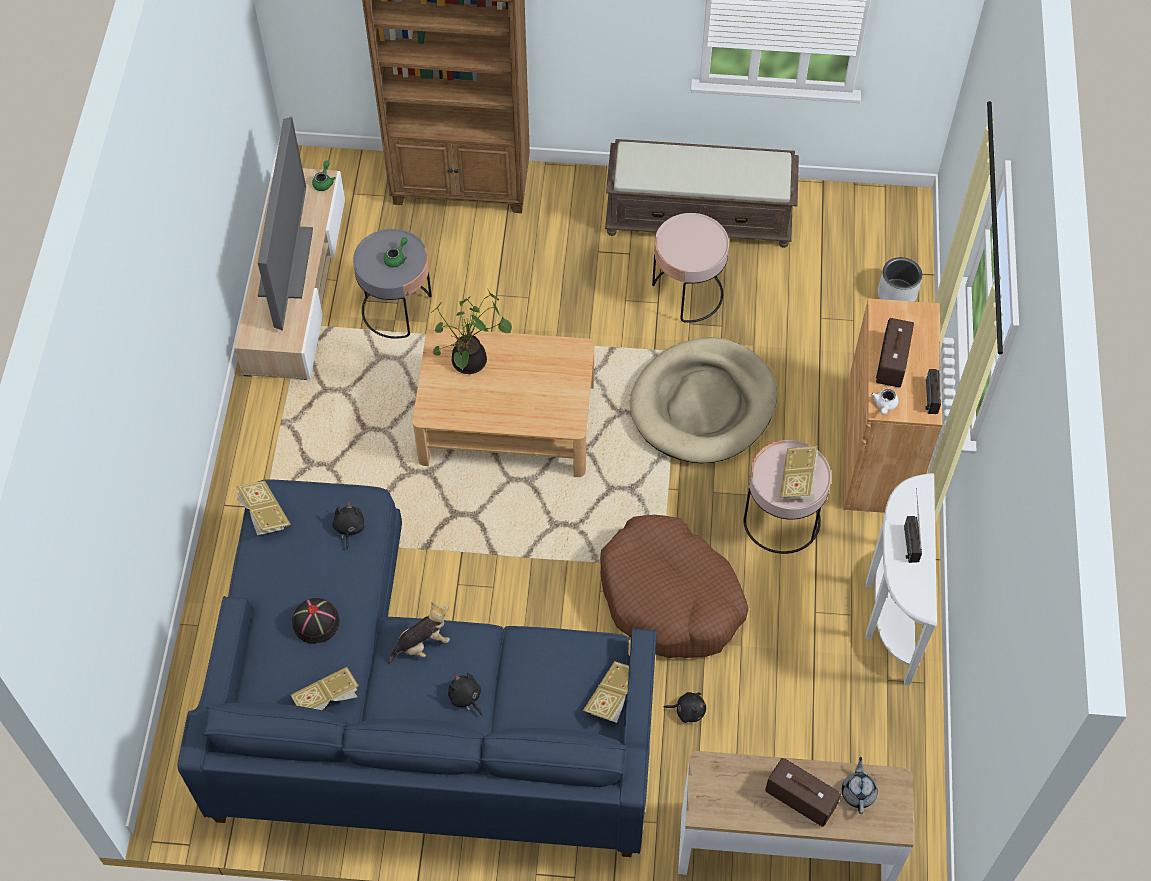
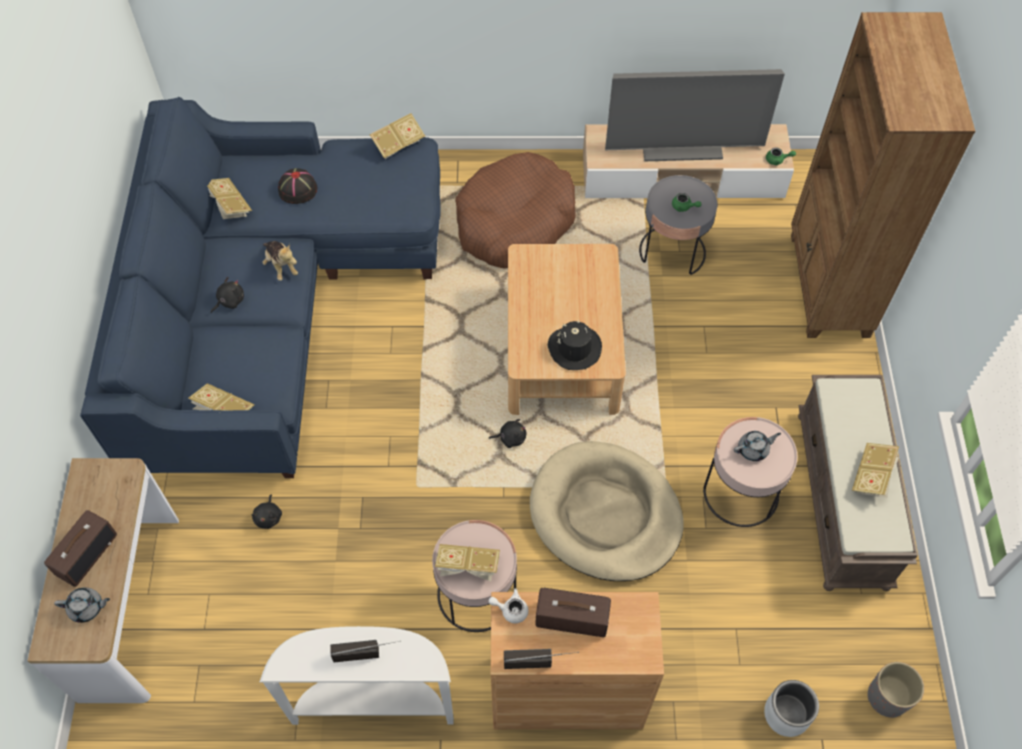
camera: 85 degrees right, 0 degrees up
(349, 528) = (387, 201): black plush toy -> black plush toy (510, 438)
(470, 364) = (580, 280): potted plant -> none
(555, 378) = (574, 348): none -> black hat
(670, 597) = (385, 496): brown dog bed -> brown dog bed (514, 222)
(688, 244) = (753, 449): none -> grey teapot
(720, 165) = (872, 477): none -> book
(882, 222) = (888, 697): none -> grey planter

